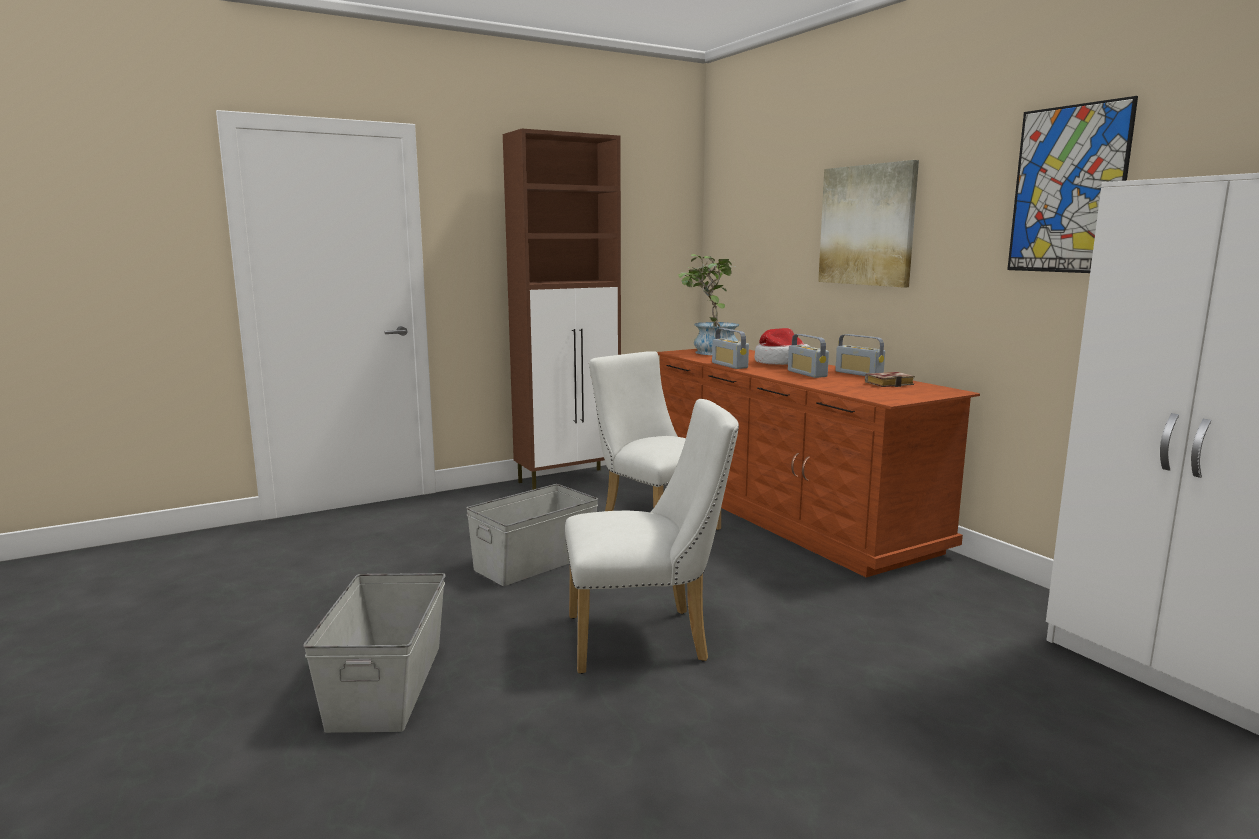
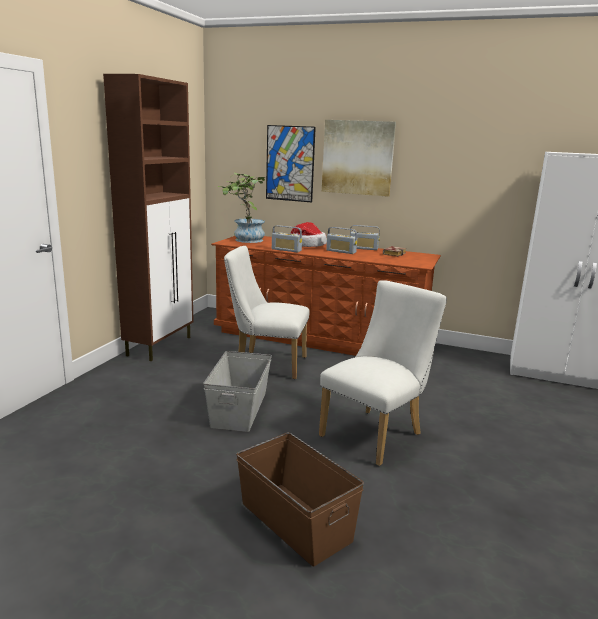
camera: 40 degrees left, 5 degrees up
(385, 686) = (295, 522): grey storage box -> brown storage box
(1068, 190) = (490, 148): picture -> picture (290, 163)

